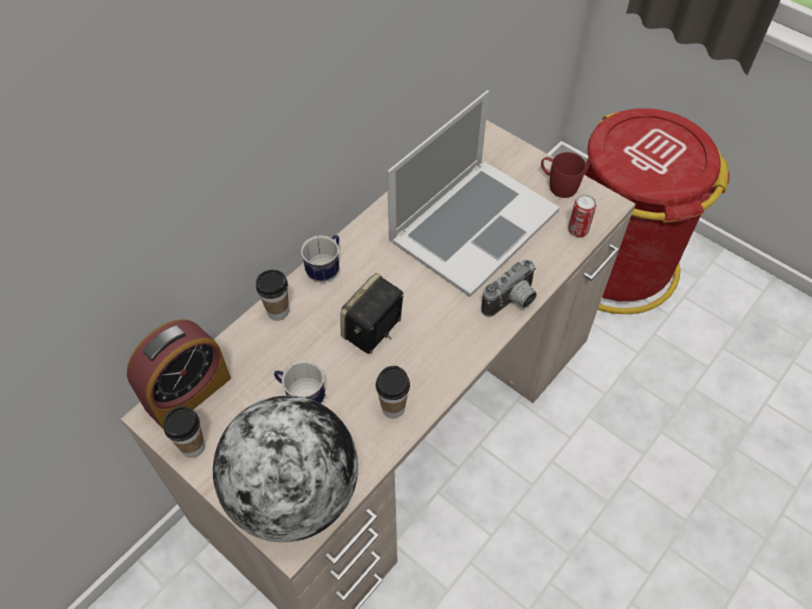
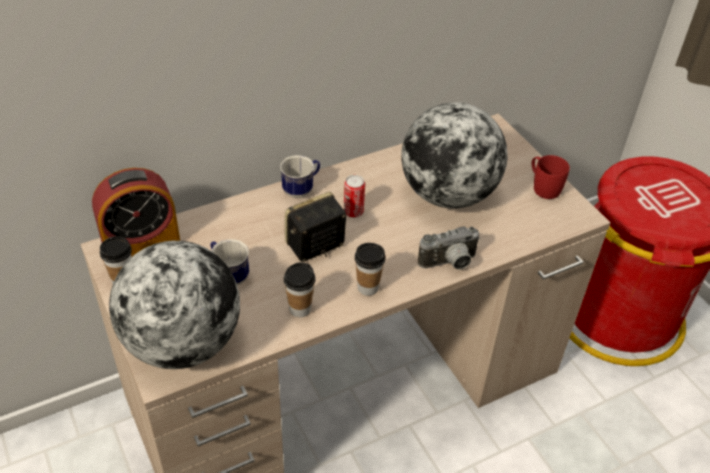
camera: 20 degrees right, 10 degrees down
(278, 311) = (245, 208): cup -> cup (368, 287)
(473, 224) = (447, 194): laptop -> globe
(578, 230) = (542, 227): can -> can (353, 212)

